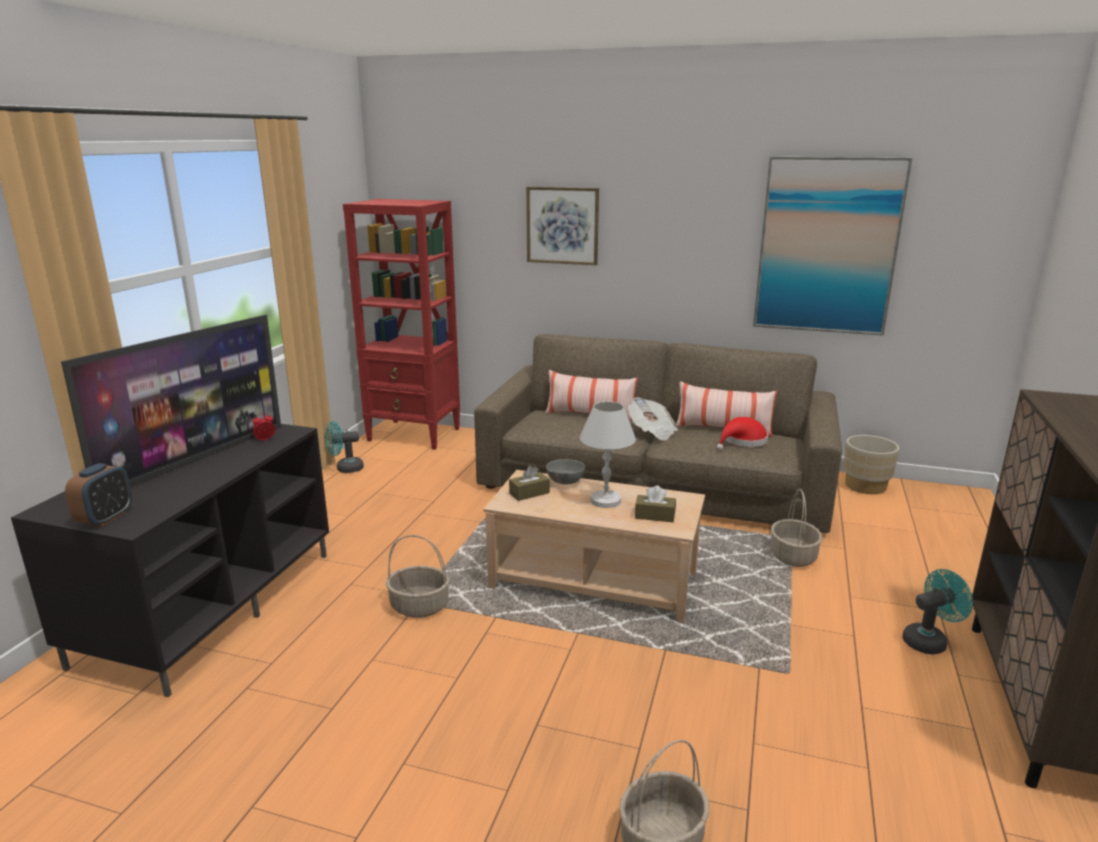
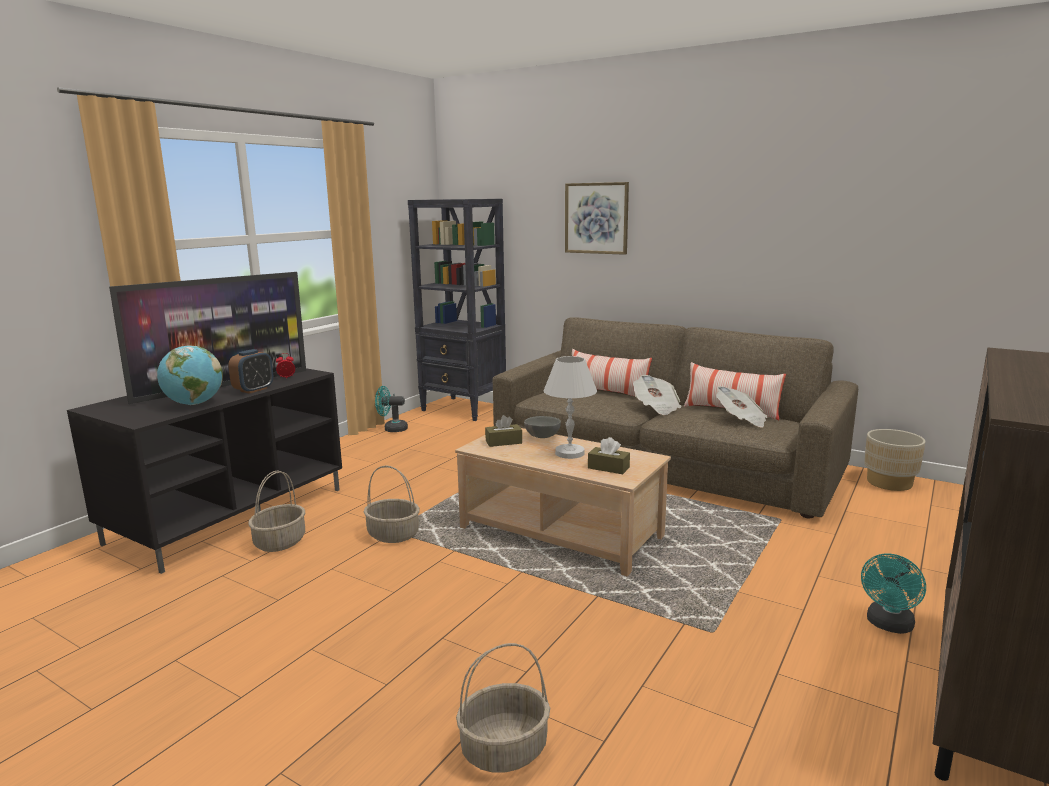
camera: 15 degrees right, 5 degrees down
(105, 518) = (128, 415): alarm clock -> alarm clock (254, 390)
(179, 492) = (194, 404): none -> globe
(415, 435) = (464, 409): red bookcase -> black bookcase
(742, 441) = (741, 420): red hat -> newspaper
(792, 556) = (773, 534): basket -> basket (280, 542)
(827, 246) = (848, 231): picture -> none
(929, 640) = (888, 625): turquoise fan -> turquoise fan turned 135 degrees clockwise

